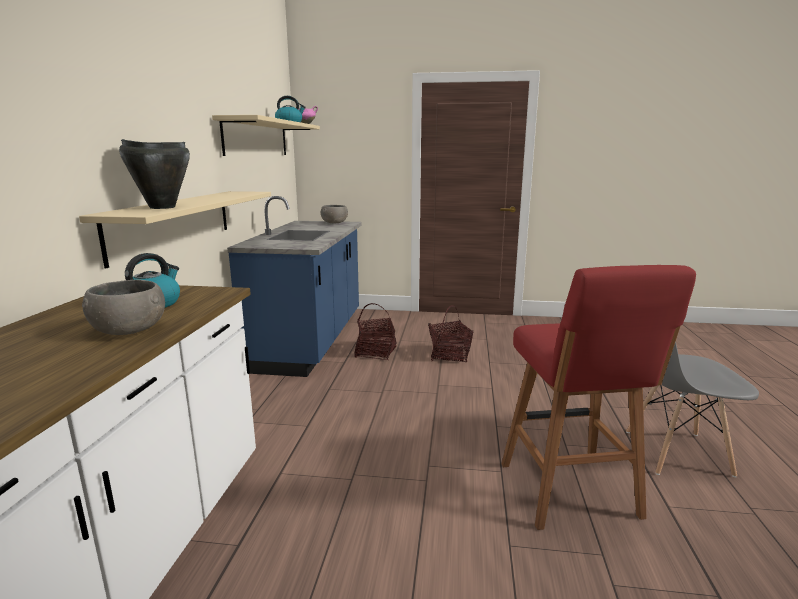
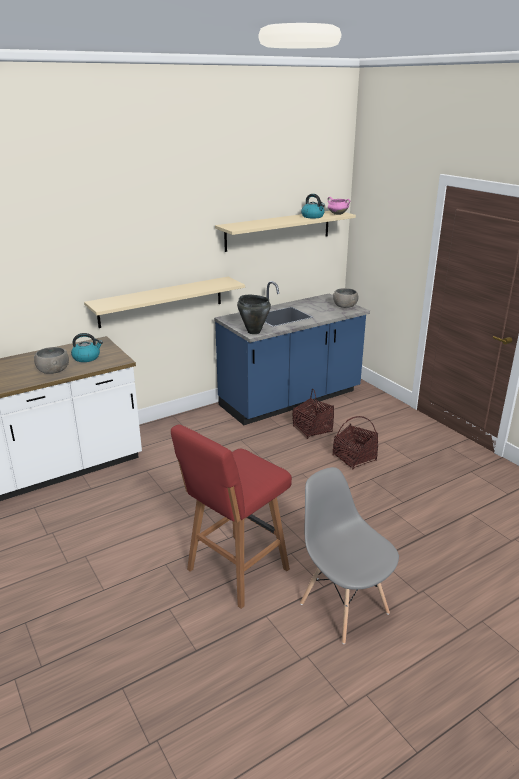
camera: 50 degrees right, 10 degrees up
(162, 207) = (129, 300): black cooking pot -> black cooking pot (253, 331)

